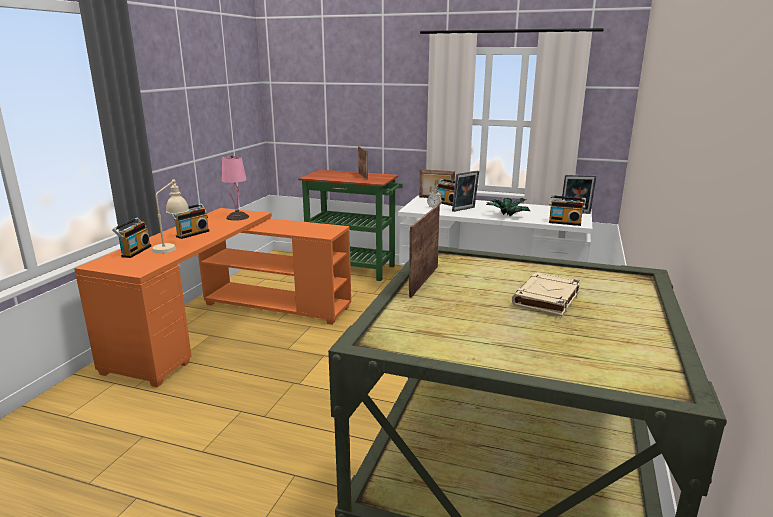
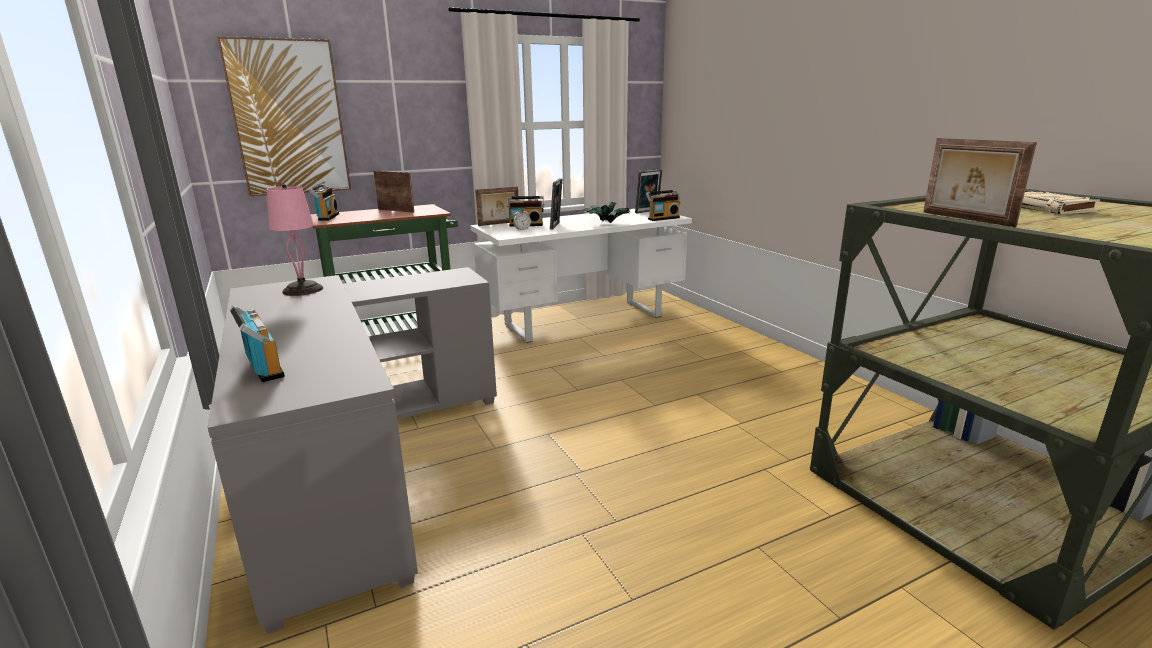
camera: 45 degrees left, 0 degrees up
(173, 247) = (316, 343): beige table lamp -> none
(192, 233) = (292, 323): radio -> radio (326, 217)
(229, 324) = (357, 460): orange desk -> grey desk
(316, 107) = (289, 118): none -> picture

